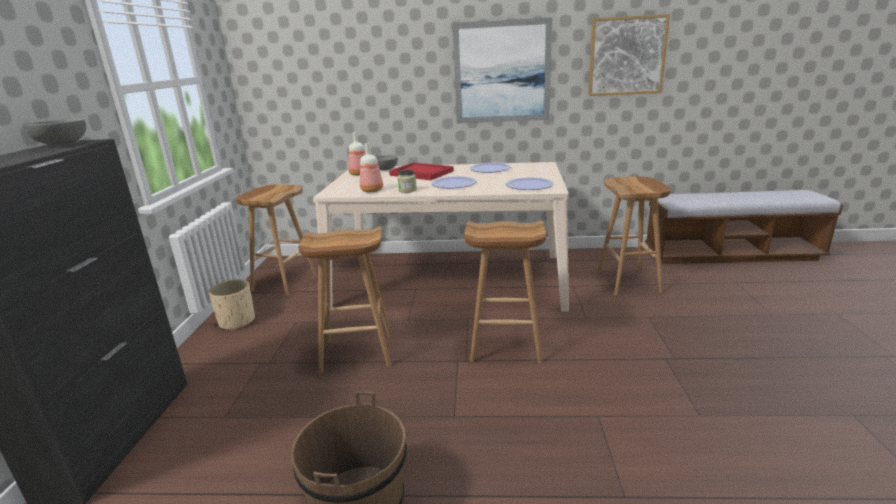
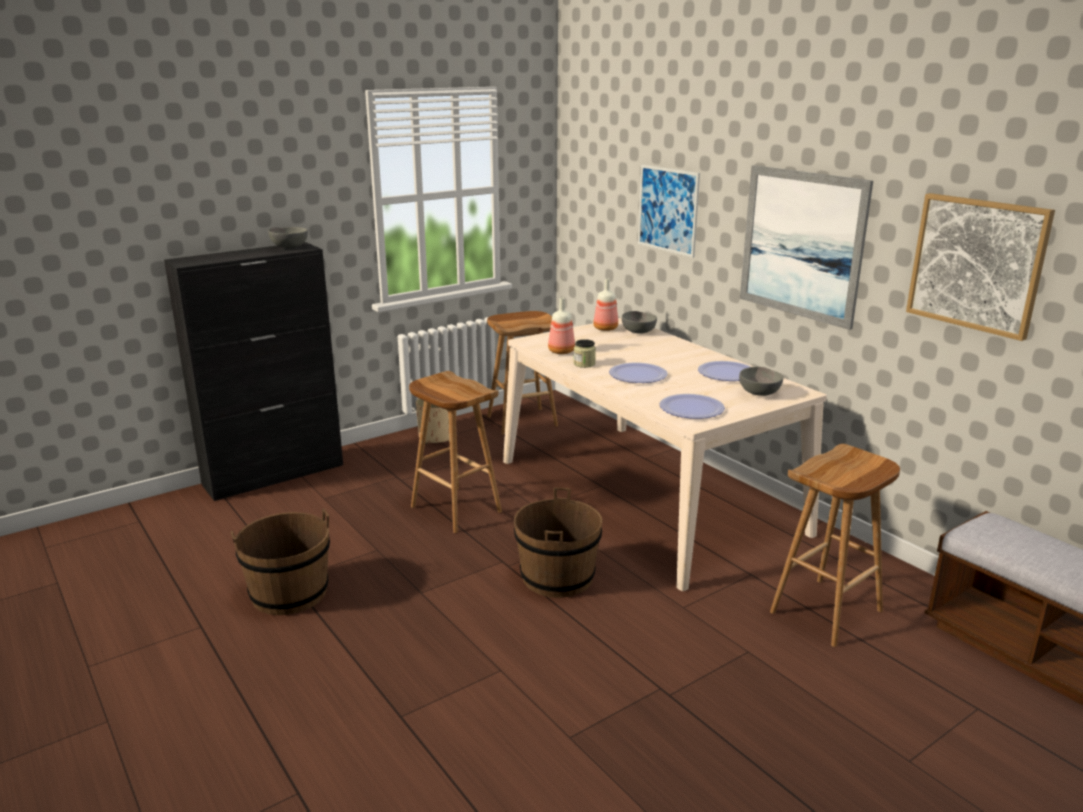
camera: 50 degrees right, 0 degrees up
(372, 73) = (668, 210): none -> picture
(421, 173) = (654, 350): red tray -> none
(504, 346) = (557, 577): brown stool -> brown bucket
(531, 170) = (760, 393): none -> grey bowl

